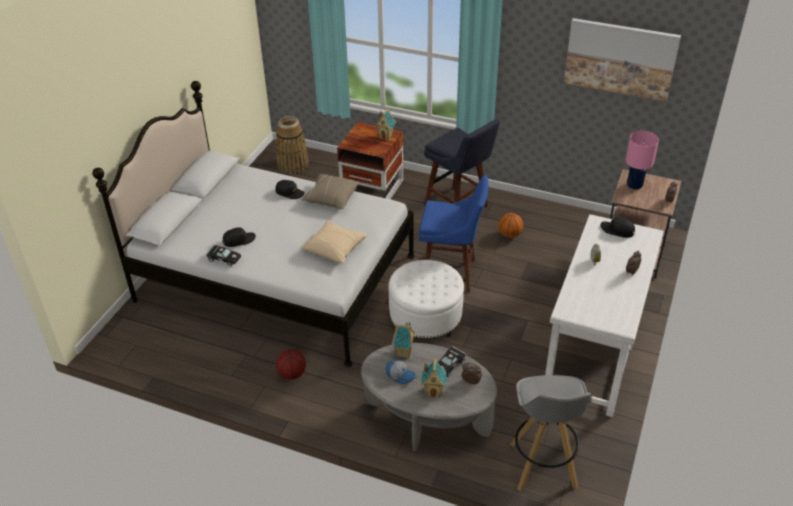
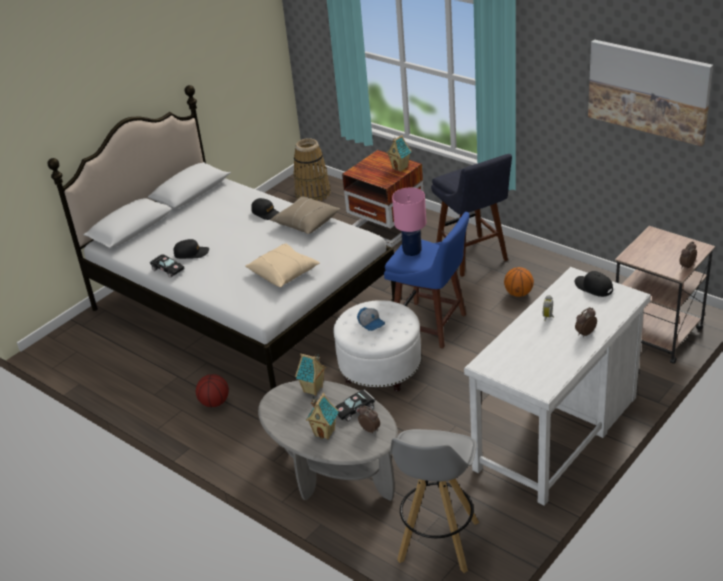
camera: 20 degrees right, 5 degrees down
(400, 375) = (298, 411): cap -> cap (371, 323)
(634, 186) = (652, 245): pink table lamp -> pink table lamp (412, 252)

